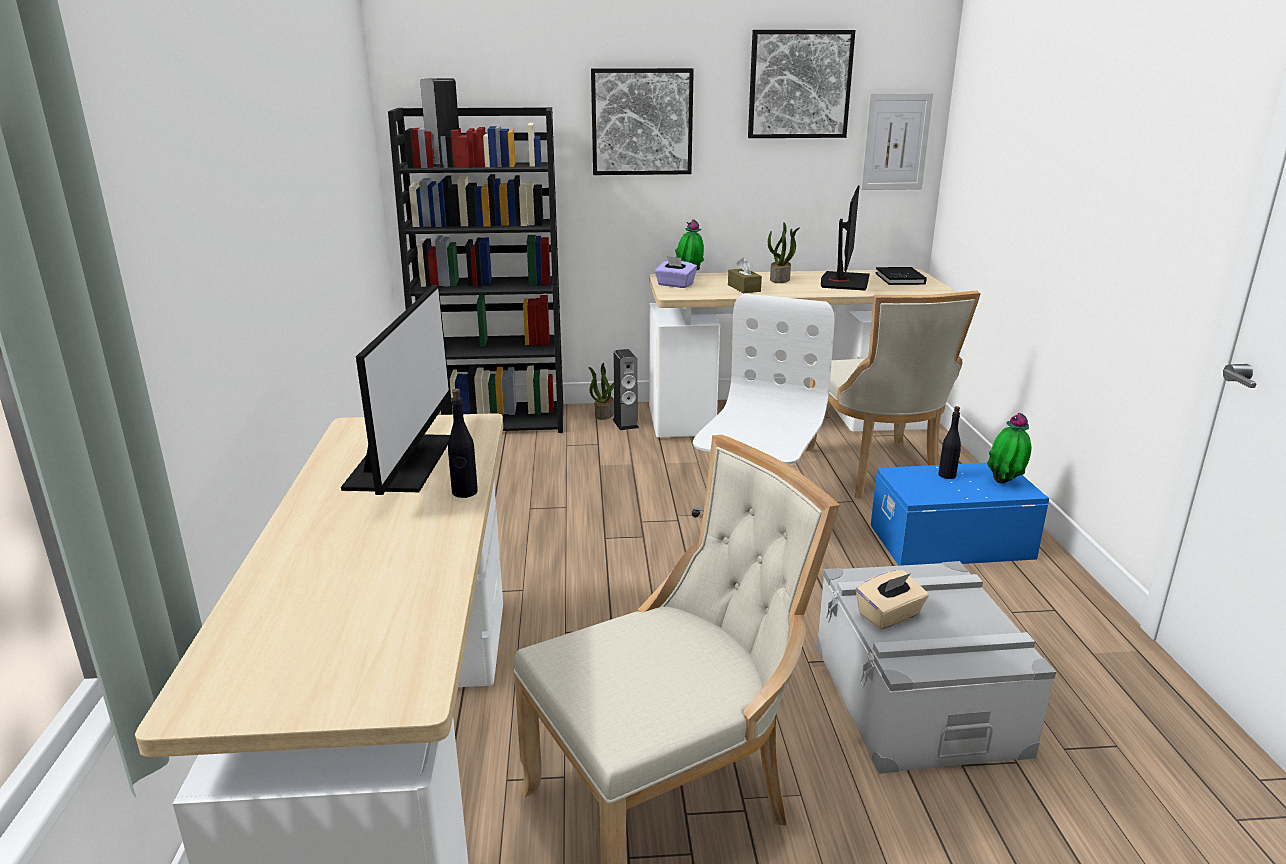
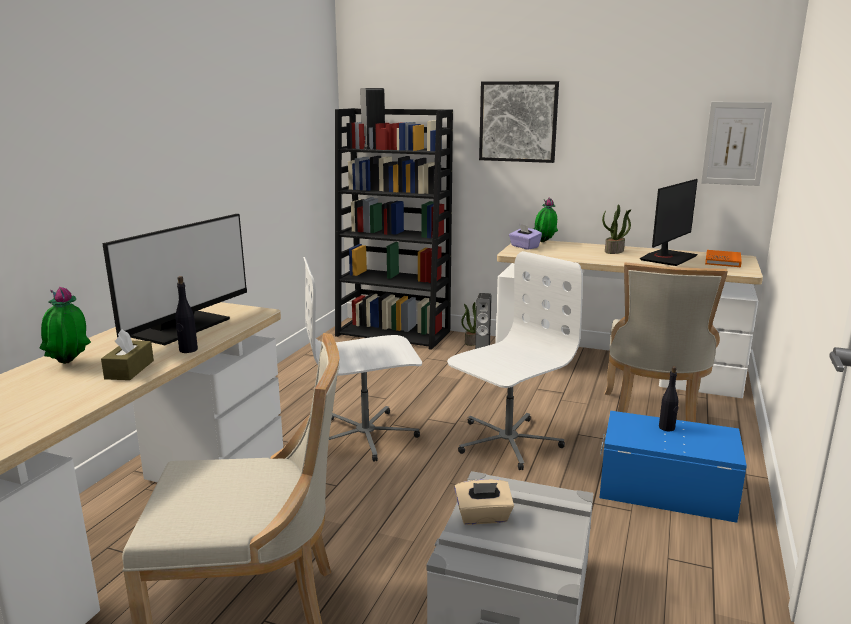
camera: 25 degrees right, 5 degrees down
(587, 559) = (366, 435): none -> white office chair
(744, 288) = (574, 254): brown tissue box -> brown tissue box (129, 370)
(799, 84) = (647, 94): picture -> none
(900, 278) = (722, 261): black book -> orange book
(1005, 483) = (716, 444): potted plant -> potted plant (69, 364)

